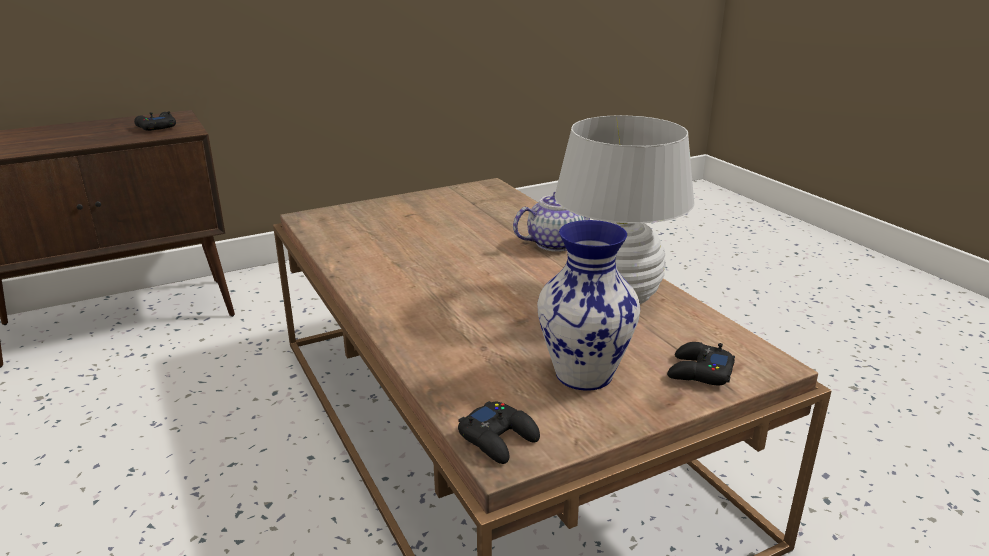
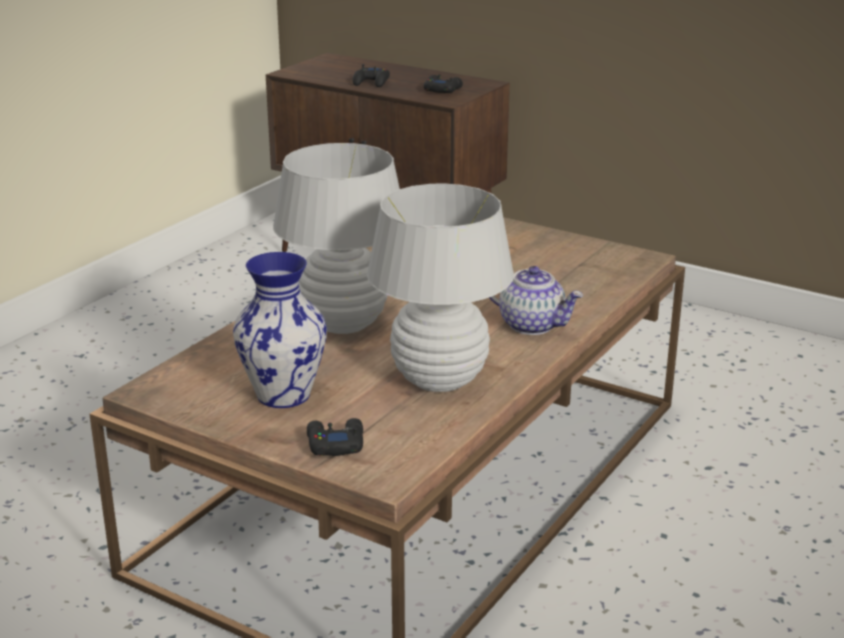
camera: 60 degrees right, 0 degrees up
(467, 310) = (344, 323): none -> white table lamp
(499, 438) = (166, 384): black game controller -> black game controller (372, 82)

